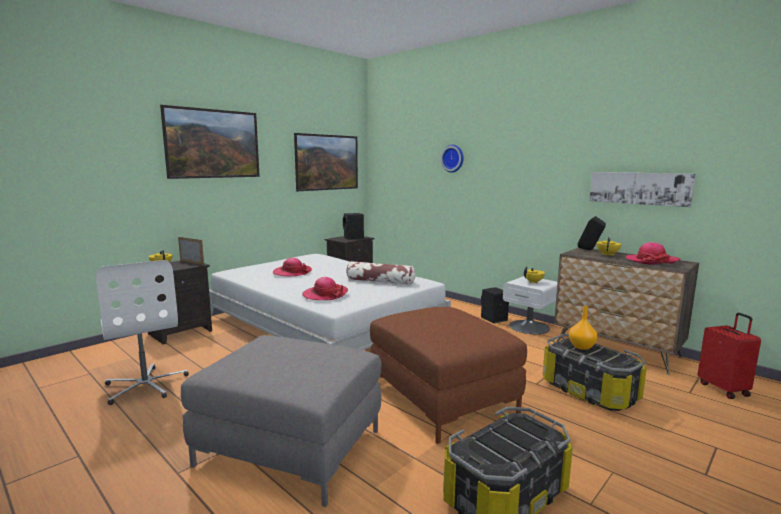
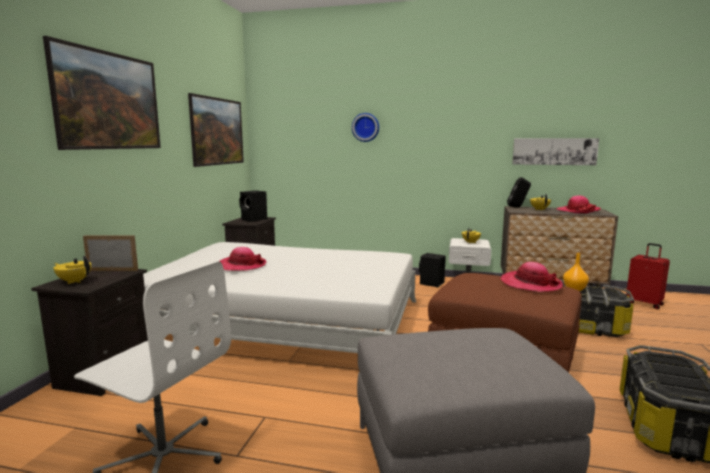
camera: 30 degrees left, 0 degrees up
(325, 294) = (332, 282): hat -> hat (530, 284)
(380, 281) = (354, 260): pillow -> none

